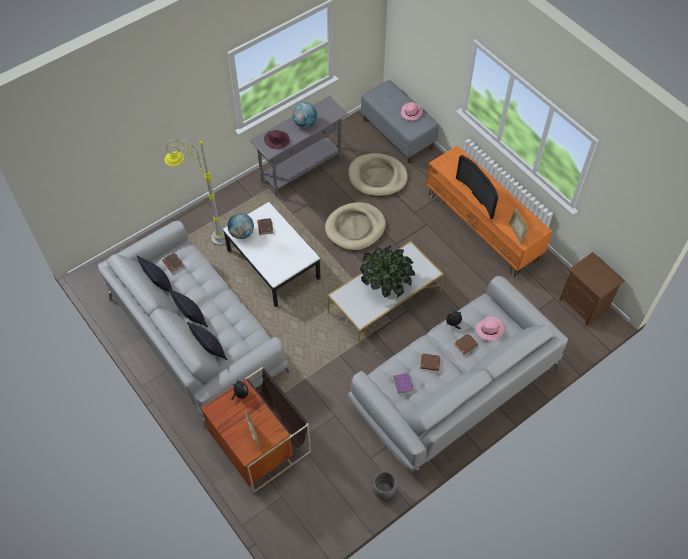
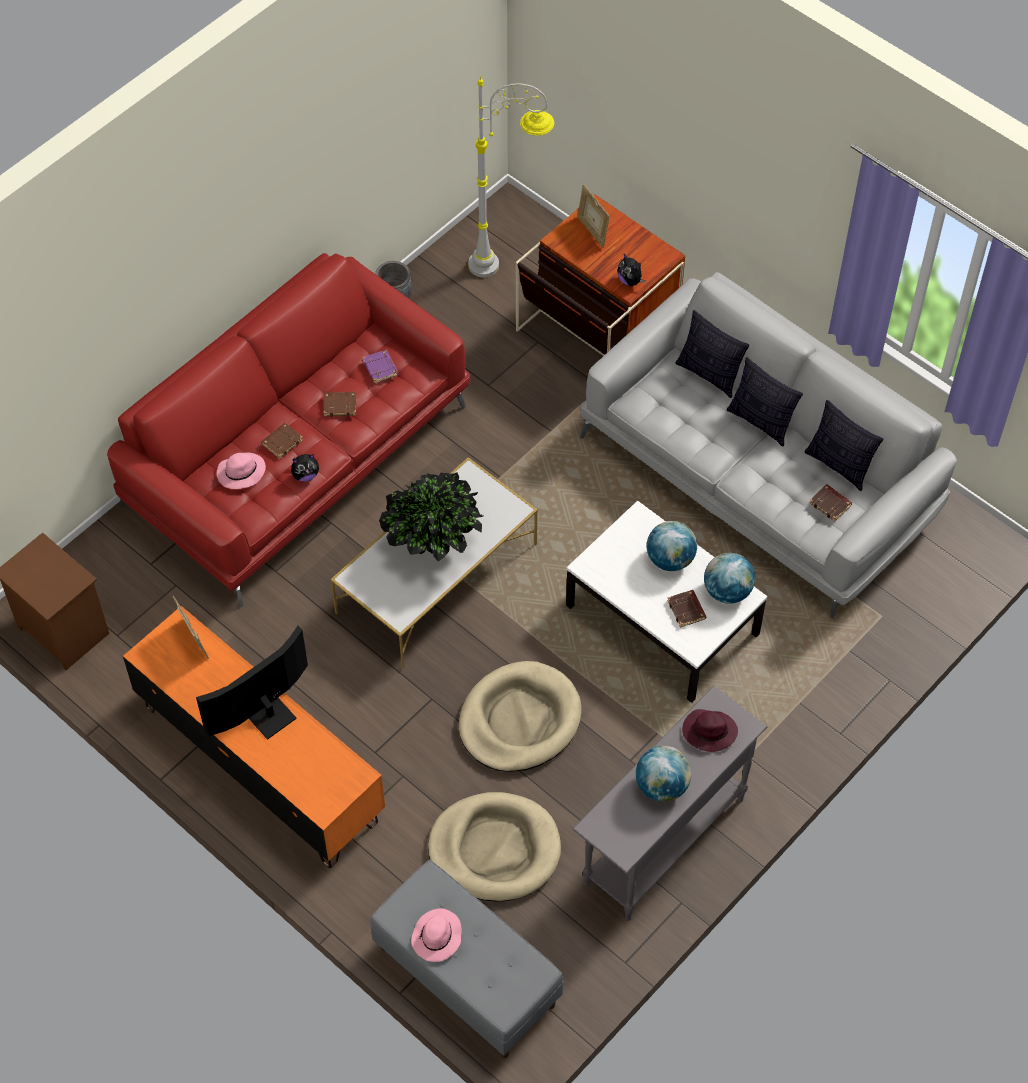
camera: 170 degrees right, 0 degrees up
(206, 236) = (812, 656): grey floor lamp -> grey floor lamp (510, 266)
(265, 253) = (670, 559): none -> globe
(453, 387) = (298, 454): grey sofa -> red sofa
(480, 196) = (267, 711): television -> television turned 90 degrees counterclockwise

